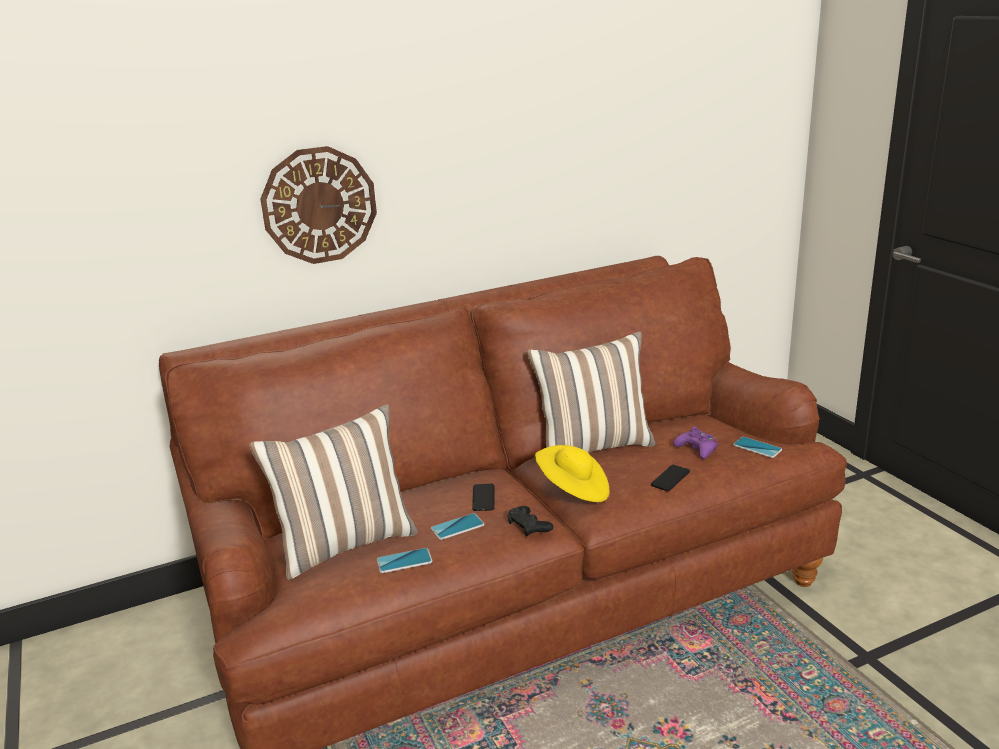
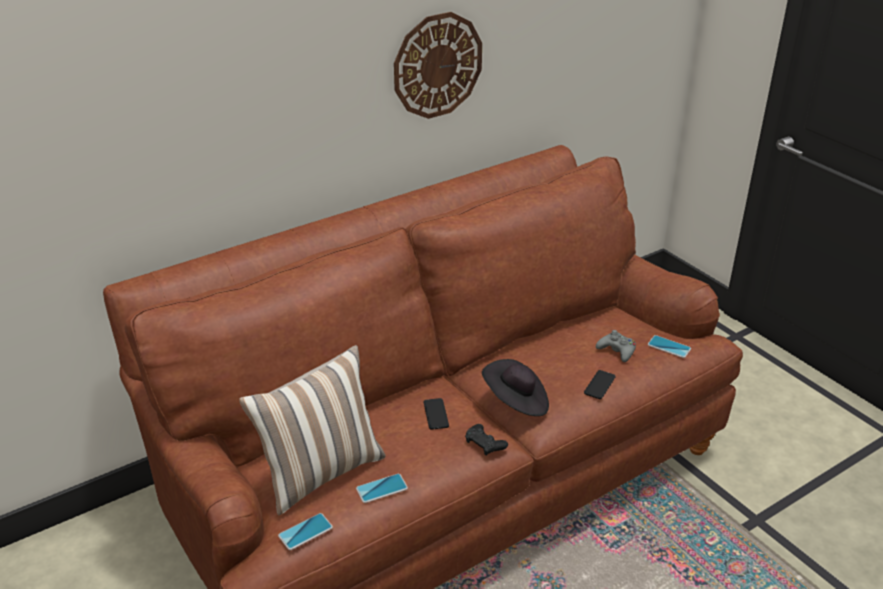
camera: 10 degrees left, 10 degrees up
(319, 205) = (252, 127): wall clock -> wall clock (437, 65)
(457, 527) = (420, 448): phone -> phone (305, 532)
(573, 490) = (516, 402): yellow hat -> black hat
(593, 446) = (522, 350): pillow -> none
(697, 449) = (617, 351): purple game controller -> grey game controller

